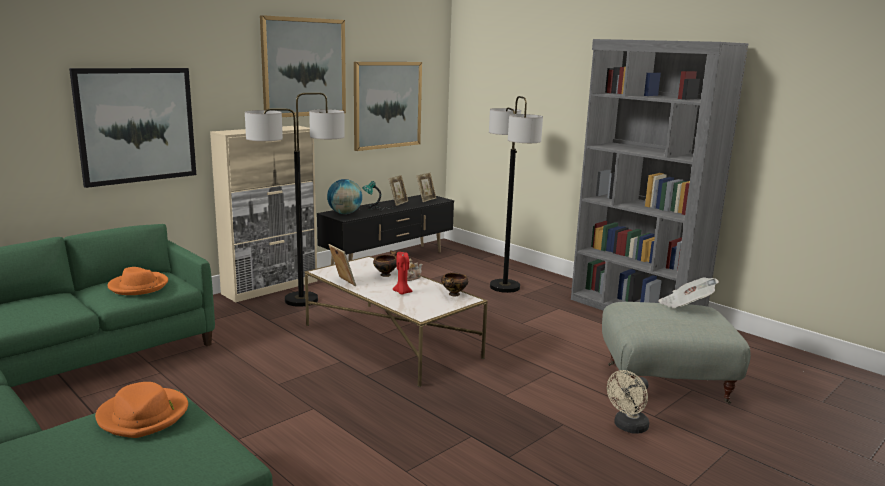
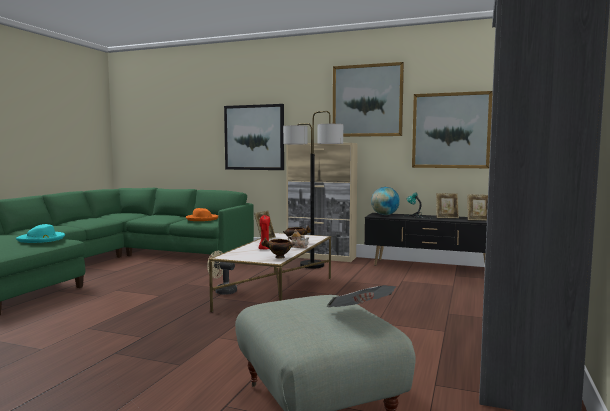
camera: 65 degrees right, 10 degrees down
(144, 415) = (42, 239): orange hat -> turquoise hat
(504, 287) = (455, 305): floor lamp -> none
(628, 427) = (190, 394): beige fan -> beige fan (222, 291)

